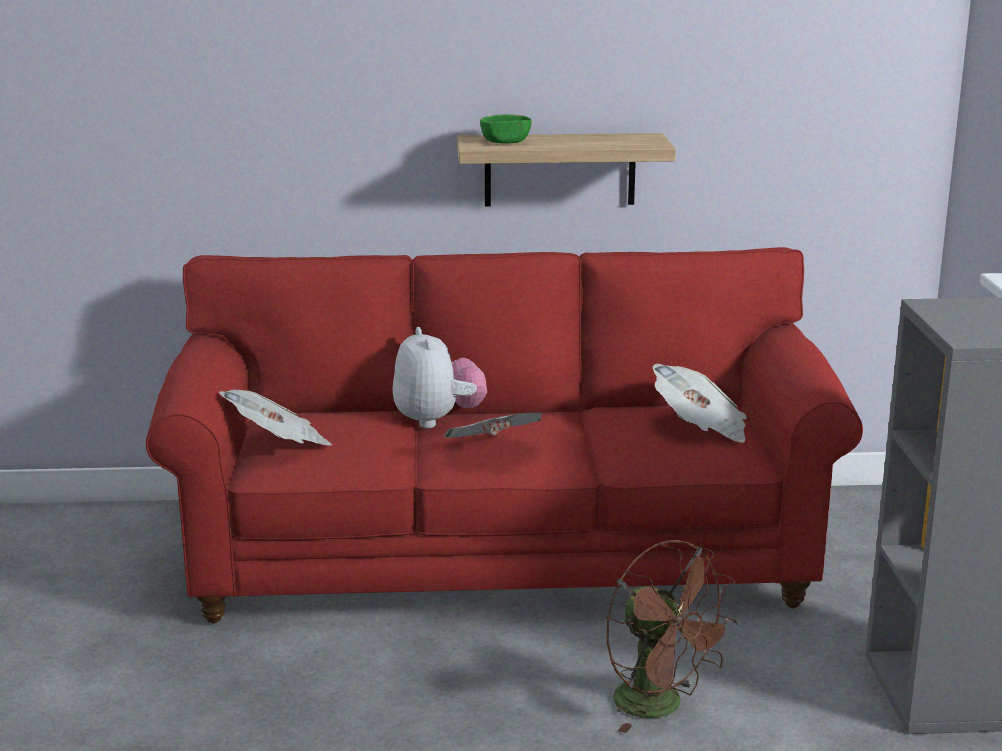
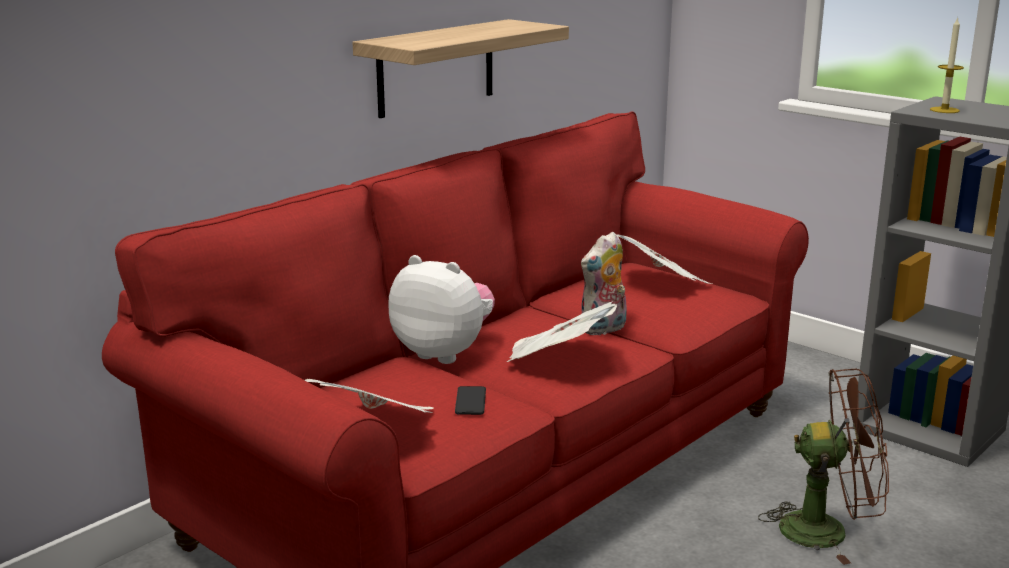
camera: 45 degrees left, 0 degrees up
(364, 451) = (470, 401): none -> phone
(506, 142) = (423, 39): green bowl -> none
(579, 445) = (604, 329): none -> plush toy
(961, 311) = (944, 110): none -> candle

